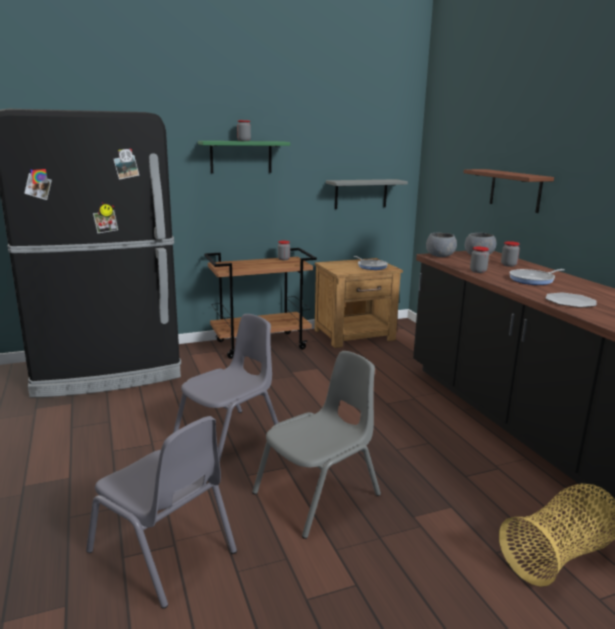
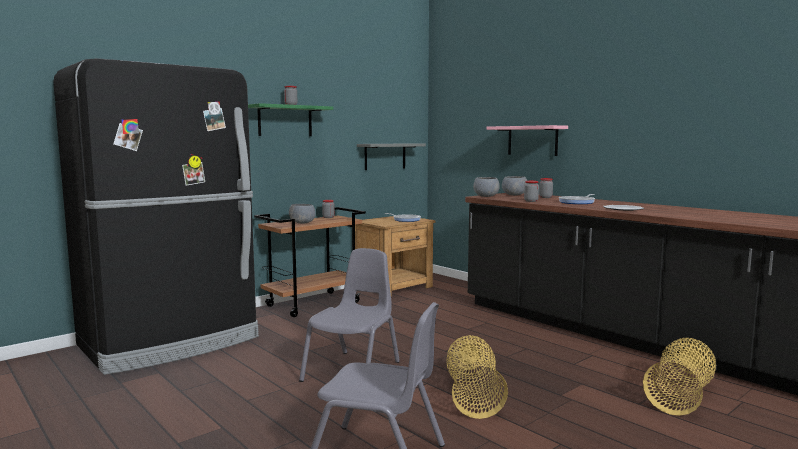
camera: 20 degrees left, 10 degrees down
(248, 265) = (303, 223): none -> grey bowl
(318, 495) = (473, 396): grey chair -> basket
(515, 190) = (532, 140): brown shelf -> pink shelf

